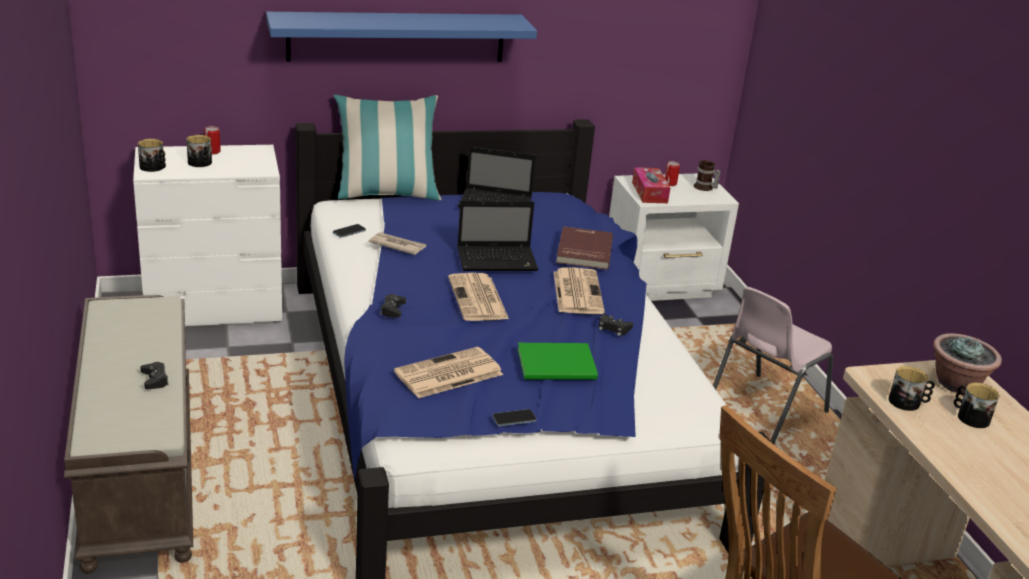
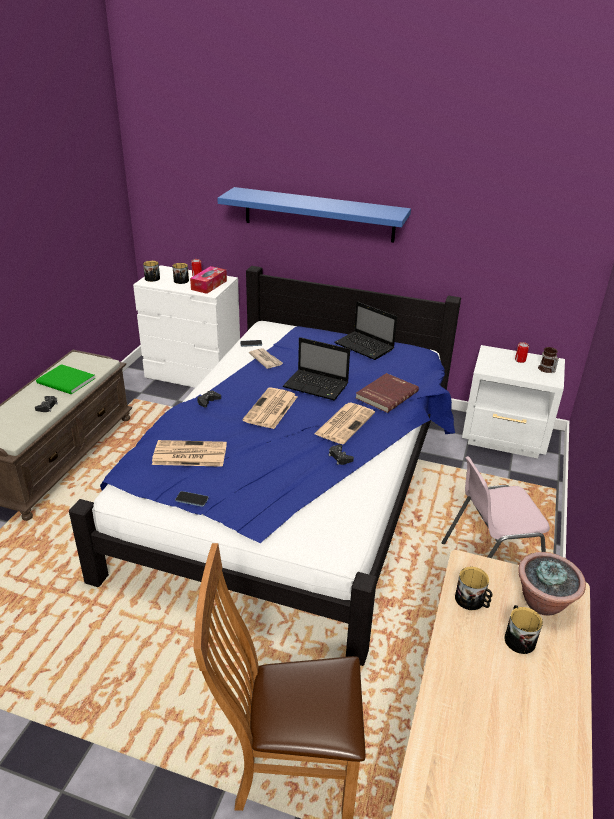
camera: 35 degrees right, 5 degrees up
(387, 194) = (302, 324): pillow -> none
(559, 365) = (267, 472): green book -> green book (66, 382)
(649, 192) = (494, 363): tissue box -> tissue box (209, 285)

